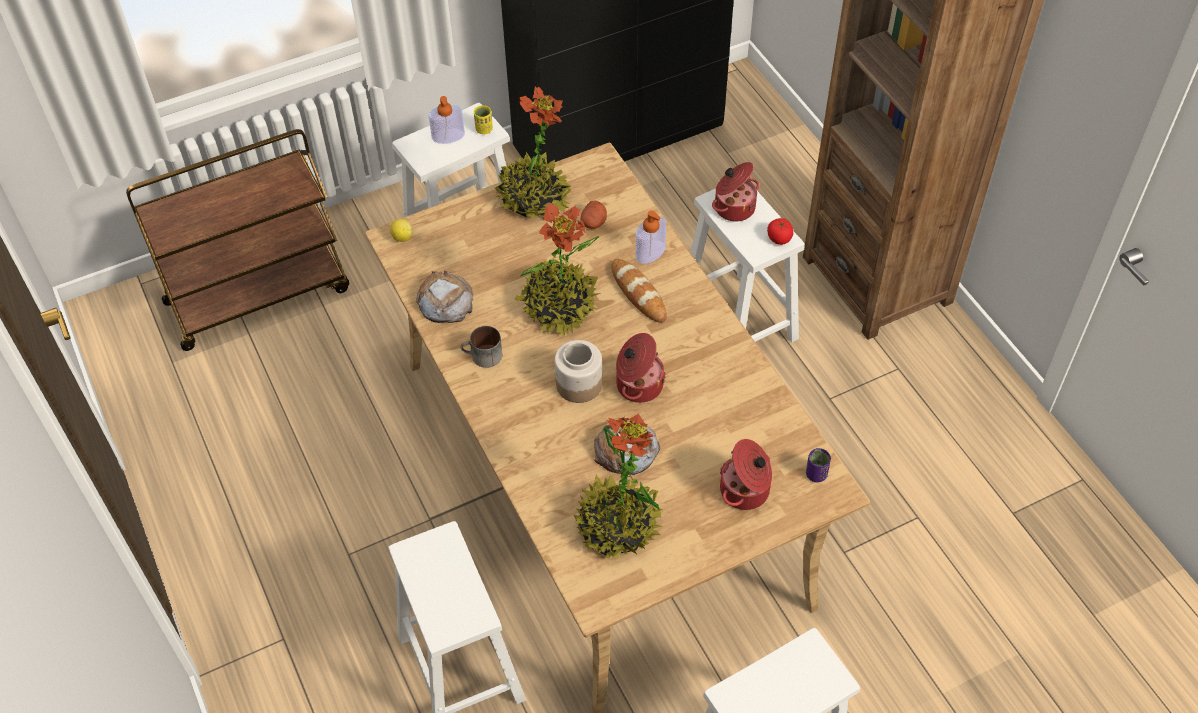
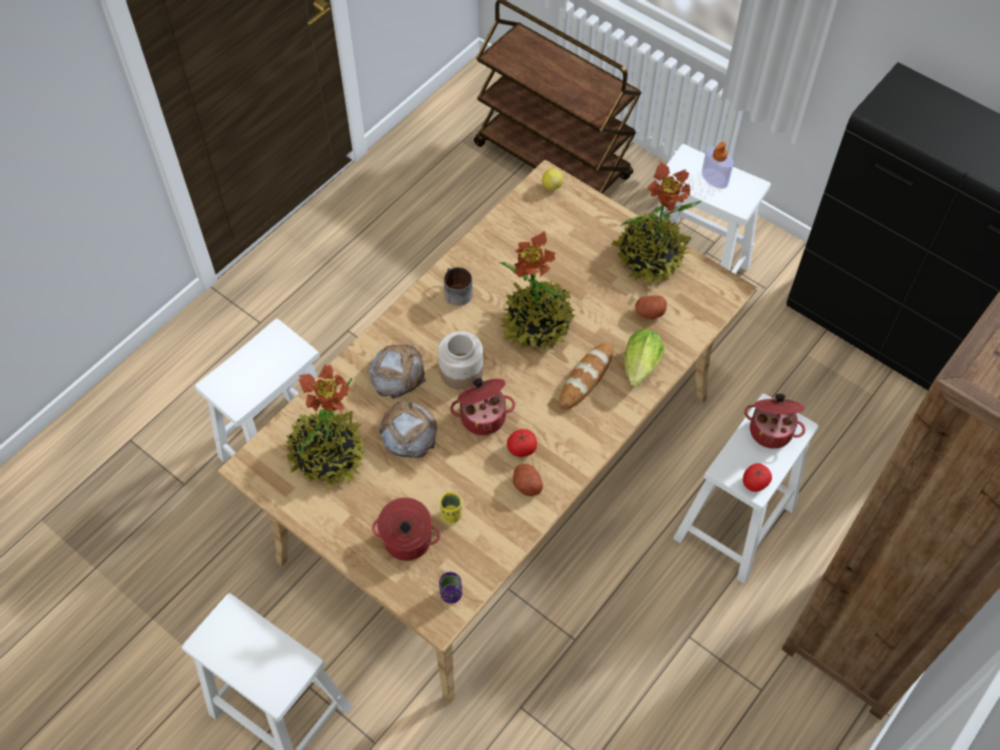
camera: 65 degrees right, 5 degrees up
(445, 301) = (499, 242): bread -> bread (397, 373)
(484, 129) = (739, 199): yellow cup -> yellow cup (451, 515)
(650, 252) = (639, 369): soap dispenser -> lettuce
(689, 368) = (521, 449): none -> tomato
(728, 377) = (526, 484): none -> potato

